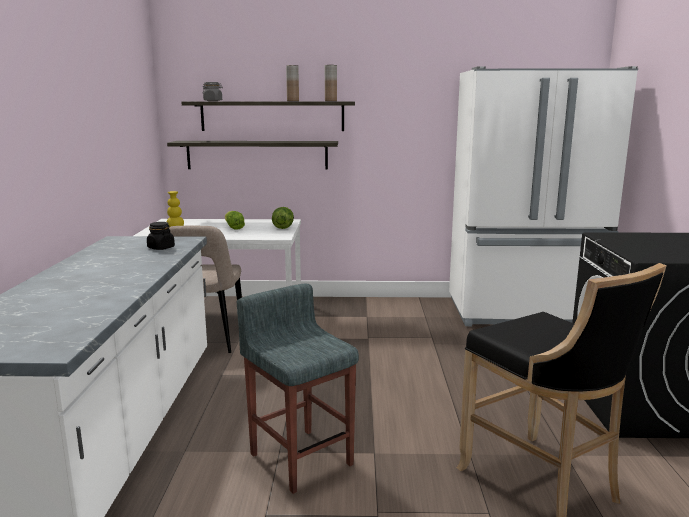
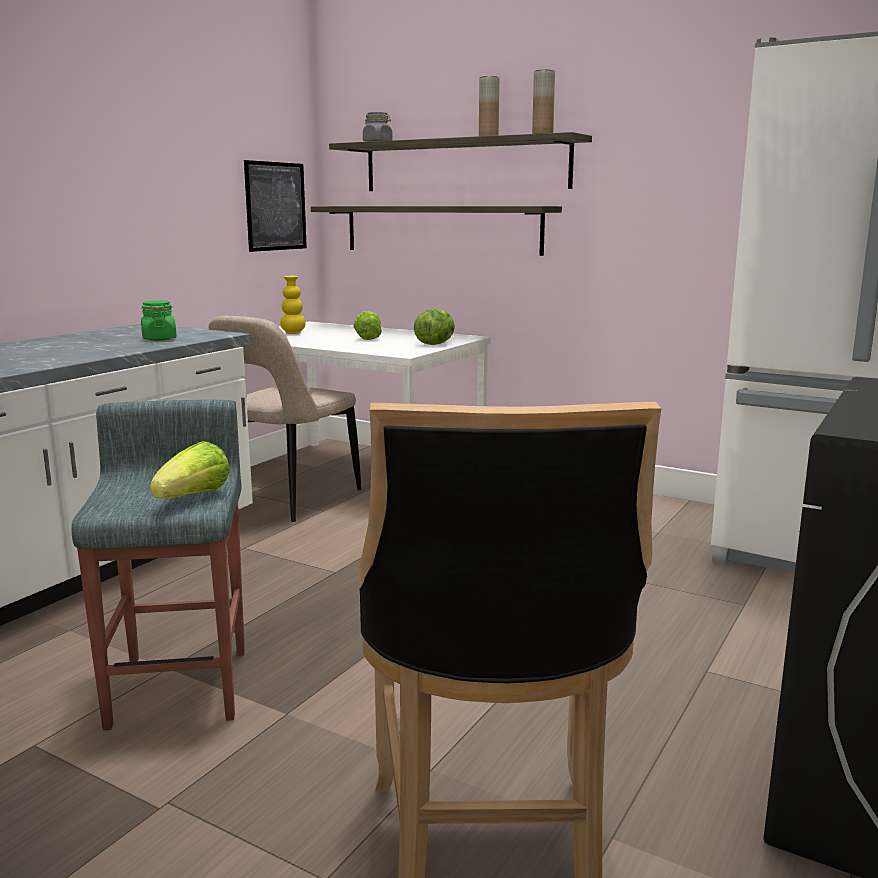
camera: 30 degrees right, 0 degrees up
(145, 144) = (276, 206): none -> picture
(161, 248) = (159, 339): black jar -> green jar
(325, 343) = (194, 497): none -> lettuce

